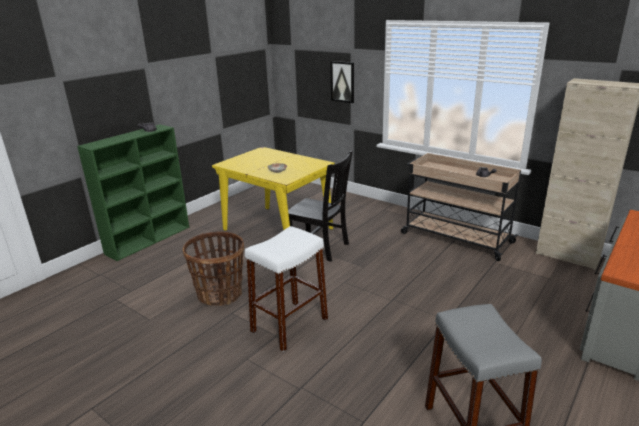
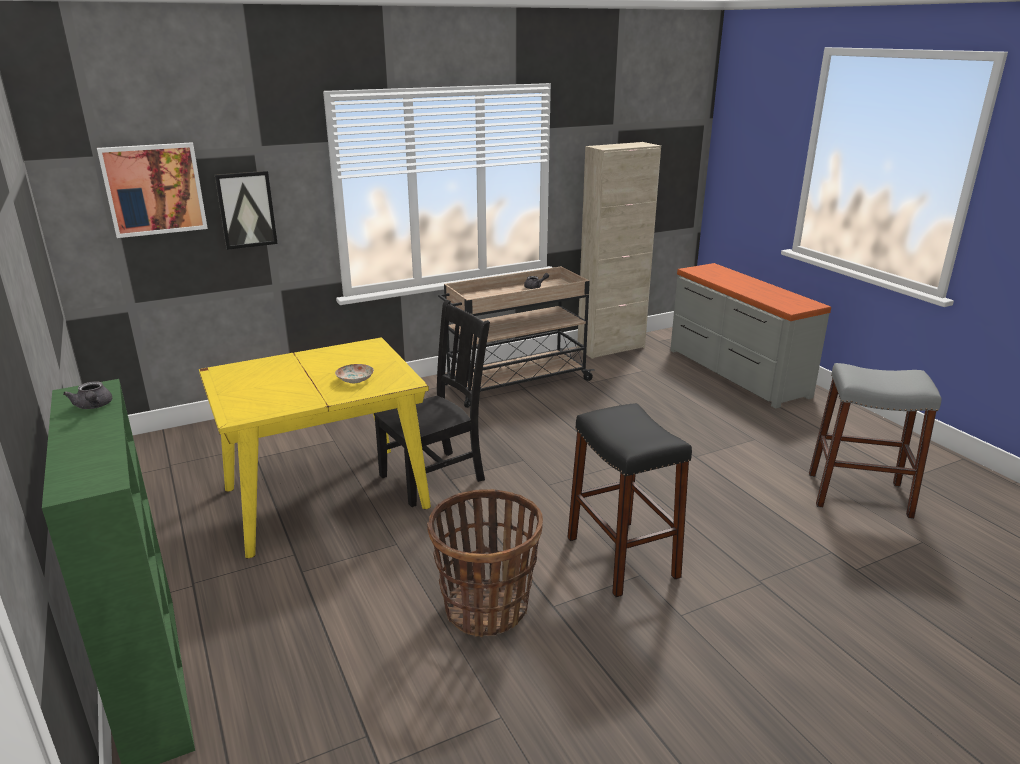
camera: 65 degrees left, 0 degrees up
(289, 325) = (622, 557): white stool -> black stool
(308, 64) = (154, 189): none -> picture

